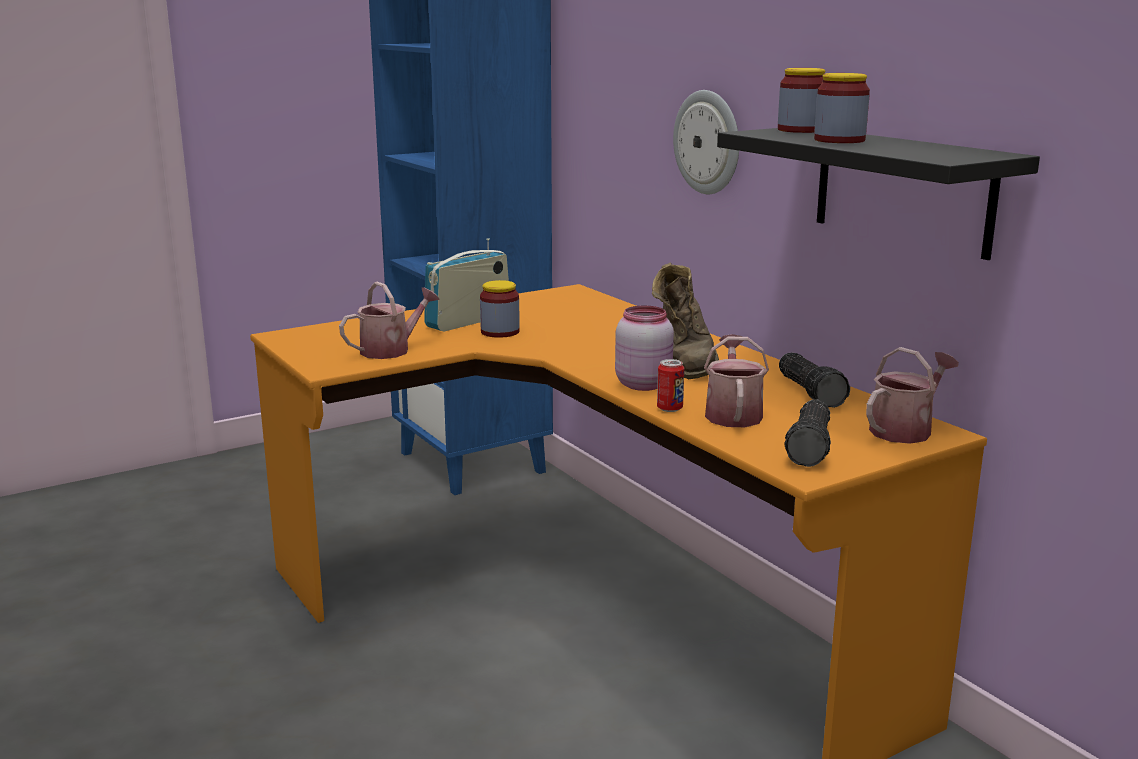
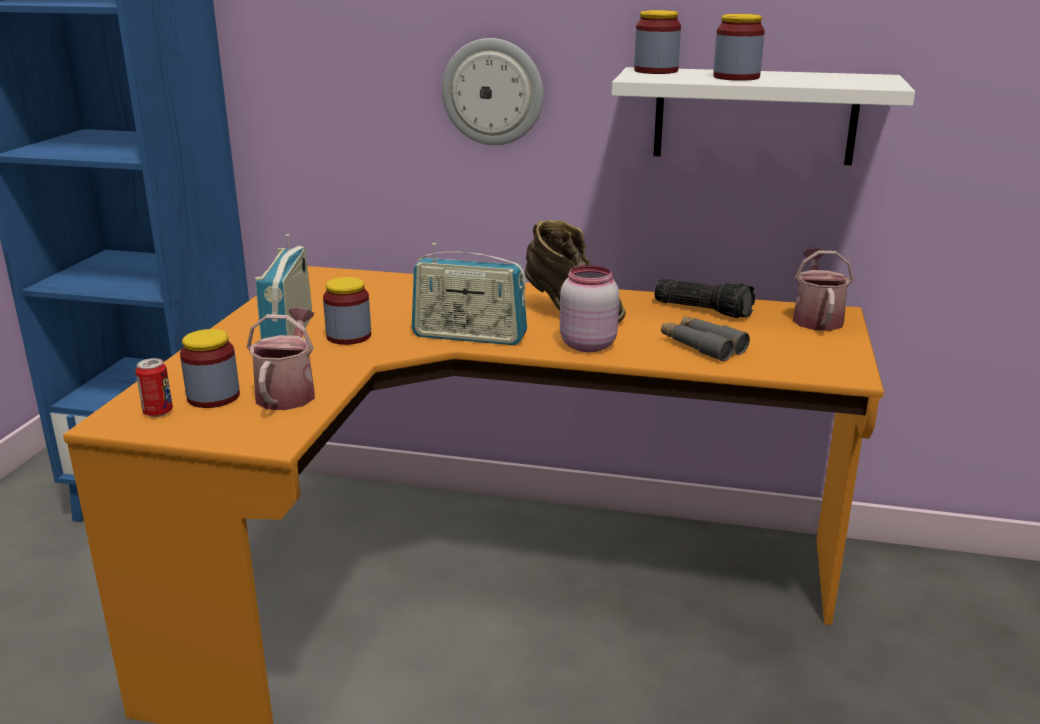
camera: 45 degrees left, 5 degrees up
(350, 340) = (213, 397): none -> jar
(574, 354) = (469, 336): none -> radio
(669, 409) = (656, 359): can -> can (158, 412)
(733, 413) = (702, 346): watering can -> grey binoculars
(812, 447) = (806, 353): flashlight -> none
(902, 190) = (754, 116): black shelf -> white shelf

